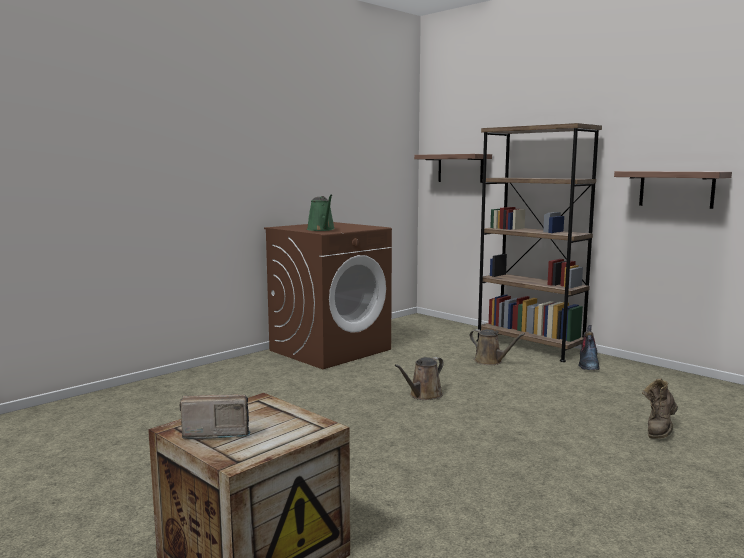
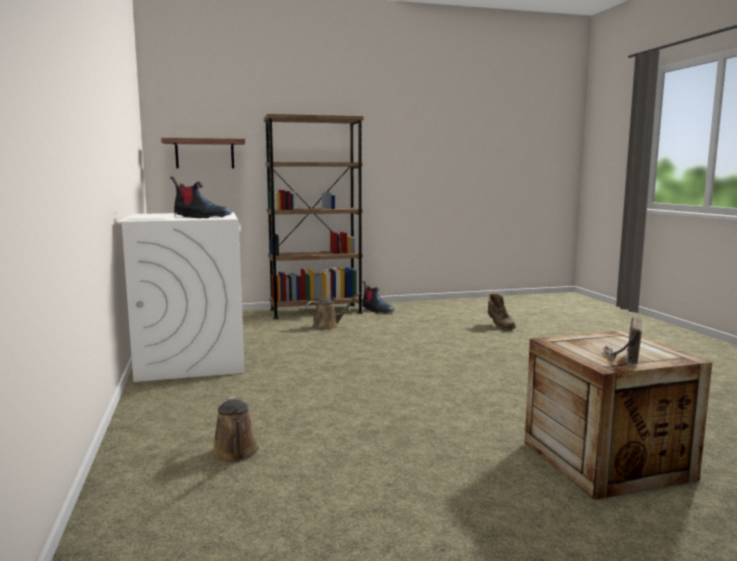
camera: 60 degrees left, 0 degrees up
(322, 229) = (201, 217): green watering can -> boot
(330, 350) = (191, 360): brown washing machine -> white washing machine
(423, 395) = (367, 357): brown watering can -> brown watering can (236, 453)
(676, 189) = (408, 170): shelf -> none

